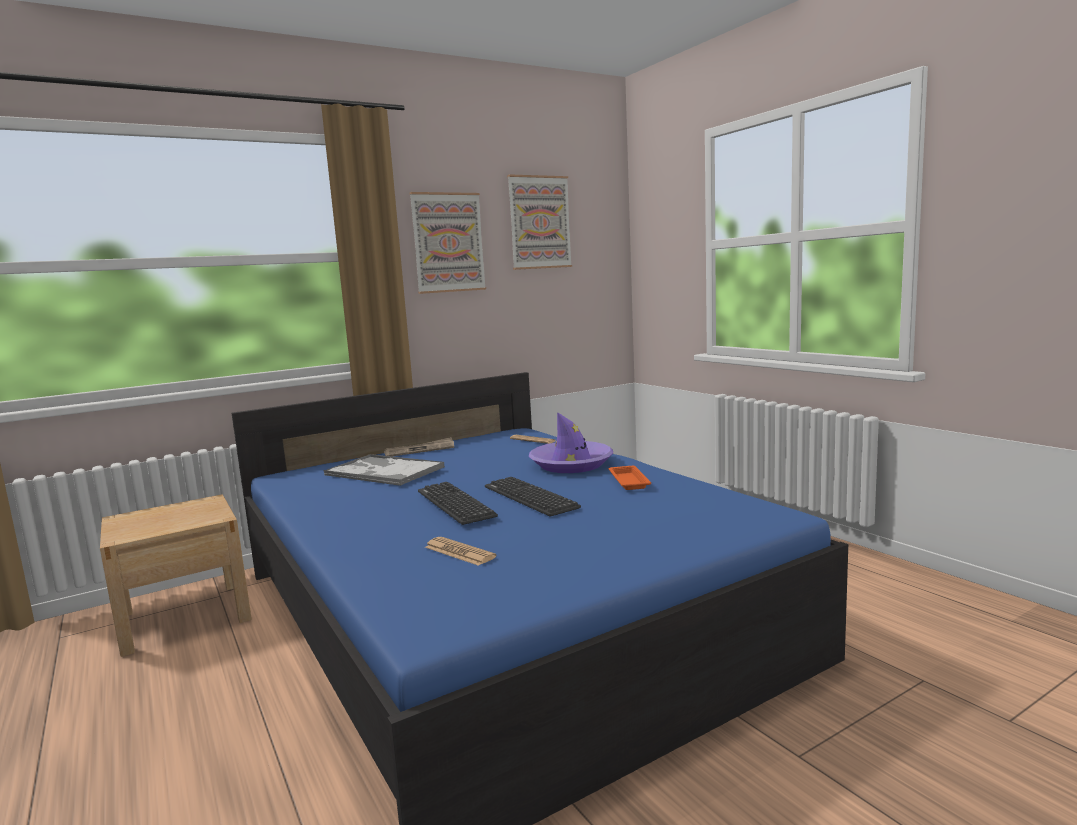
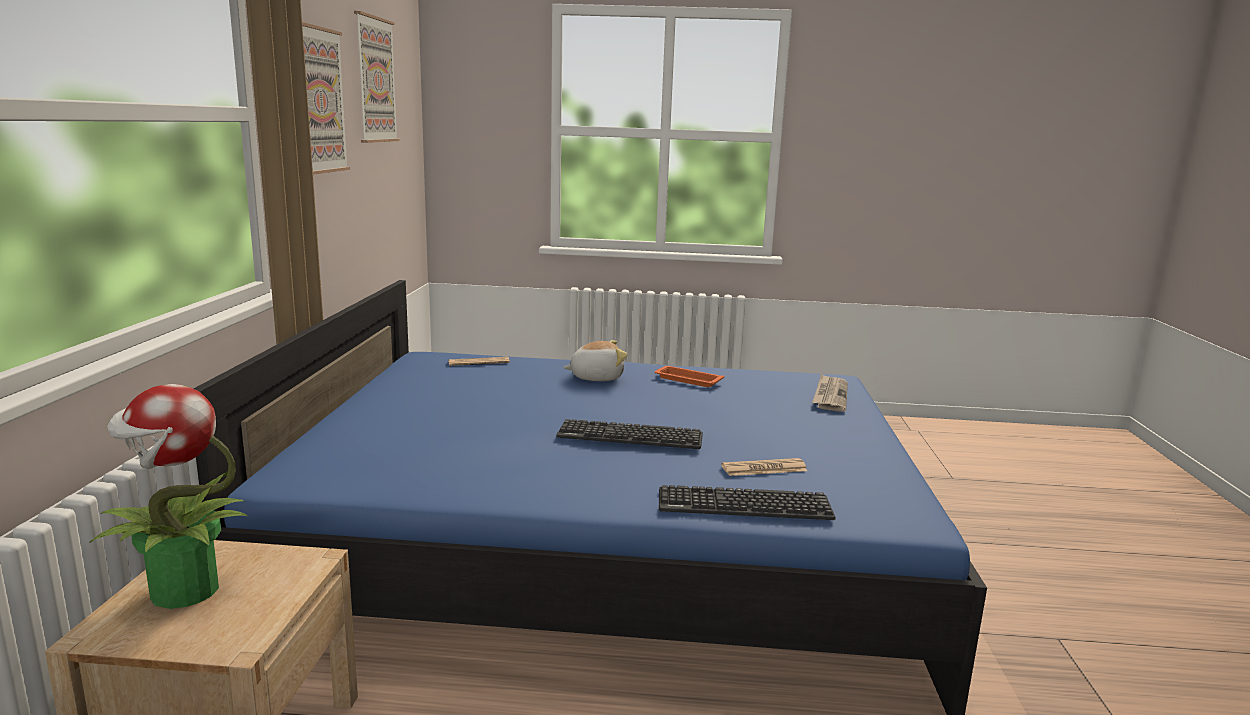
camera: 55 degrees left, 5 degrees up
(166, 513) = (182, 591): none -> potted plant
(383, 471) = (439, 430): tray -> none
(420, 450) = (380, 399): newspaper -> newspaper (830, 395)
(530, 497) = (667, 412): keyboard -> keyboard (744, 505)
(571, 464) = (596, 377): purple hat -> plush toy

